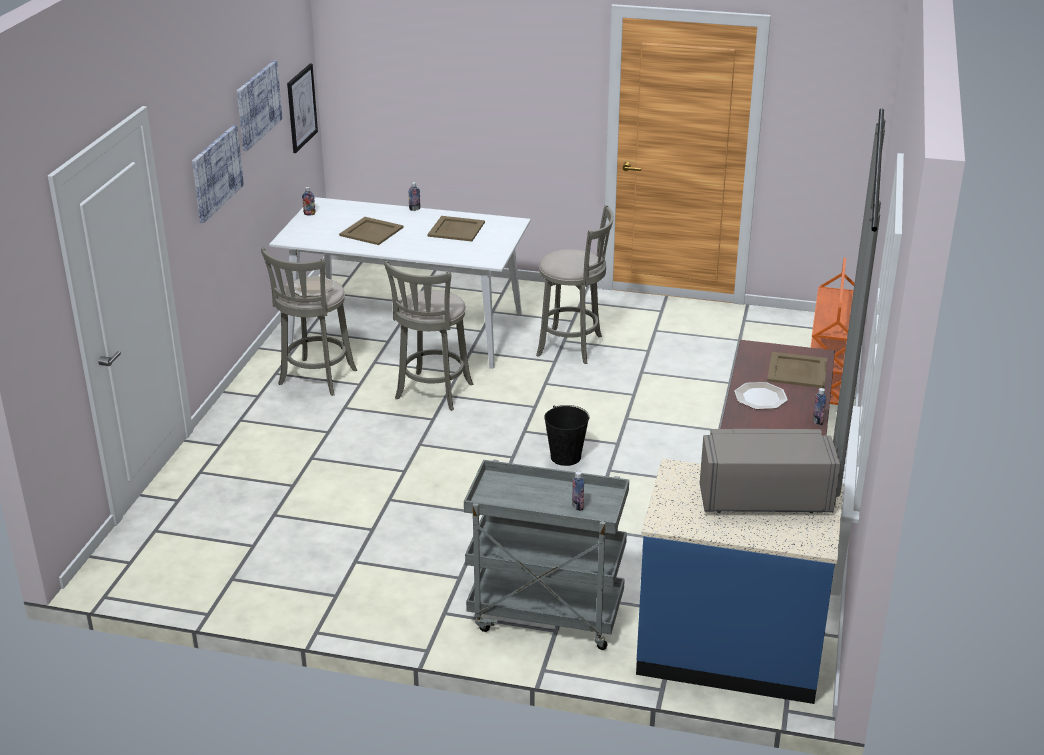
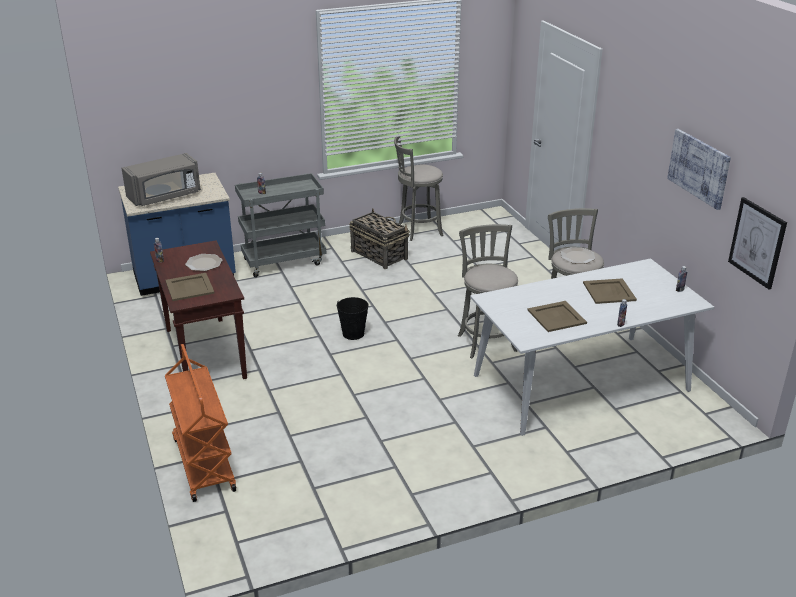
camera: 145 degrees right, 0 degrees up
(216, 172) = (640, 158): picture -> none
(392, 566) = (378, 255): none -> basket
(573, 346) = (441, 419): grey stool -> grey stool (417, 230)

